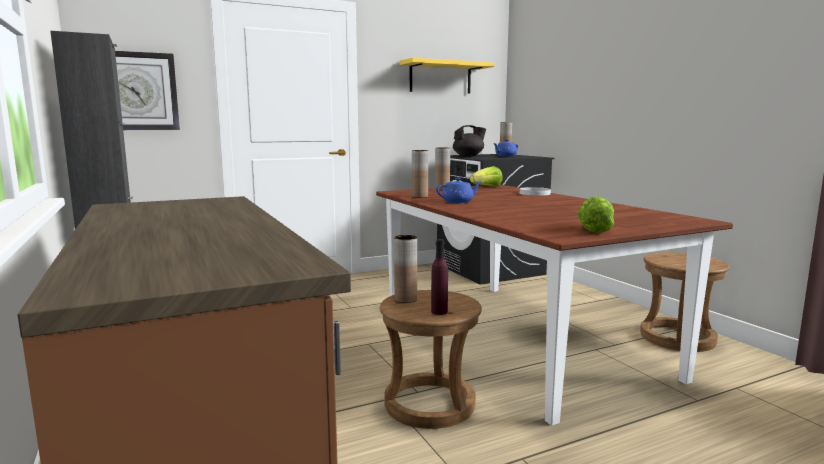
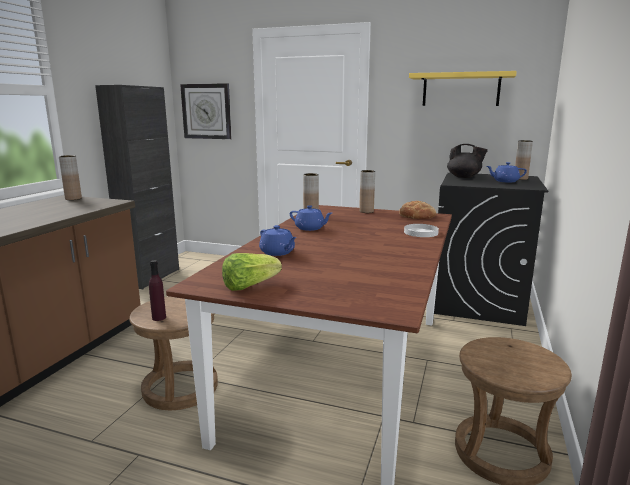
camera: 45 degrees right, 5 degrees up
(405, 299) = (174, 301): brown vase -> brown vase (73, 199)
(487, 187) = (417, 216): lettuce -> bread
(513, 215) = (278, 252): none -> blue teapot

